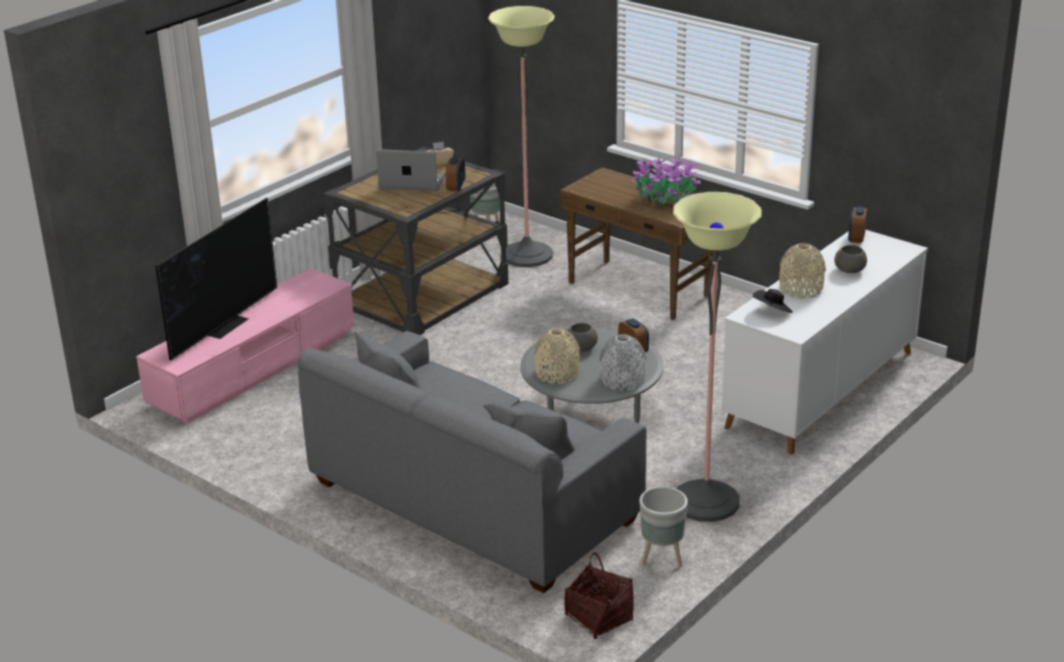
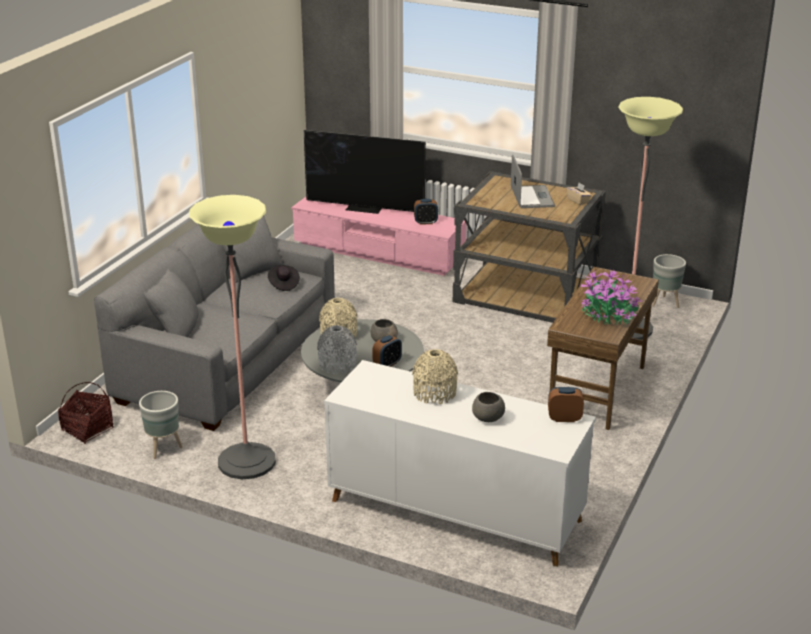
camera: 75 degrees right, 0 degrees up
(456, 187) = (531, 213): alarm clock -> alarm clock (425, 222)
(772, 311) = (383, 381): black hat -> black hat (283, 284)

